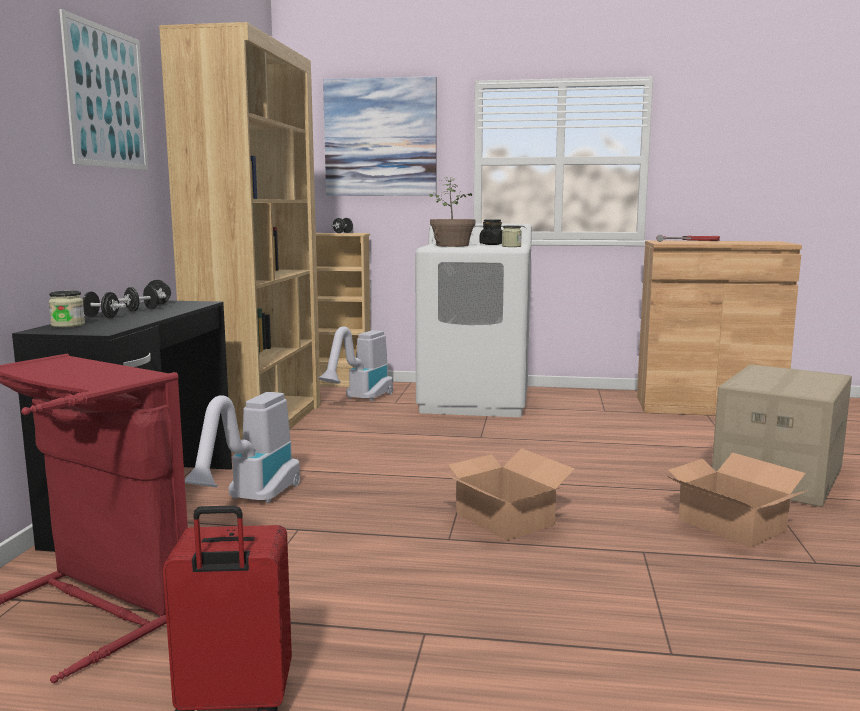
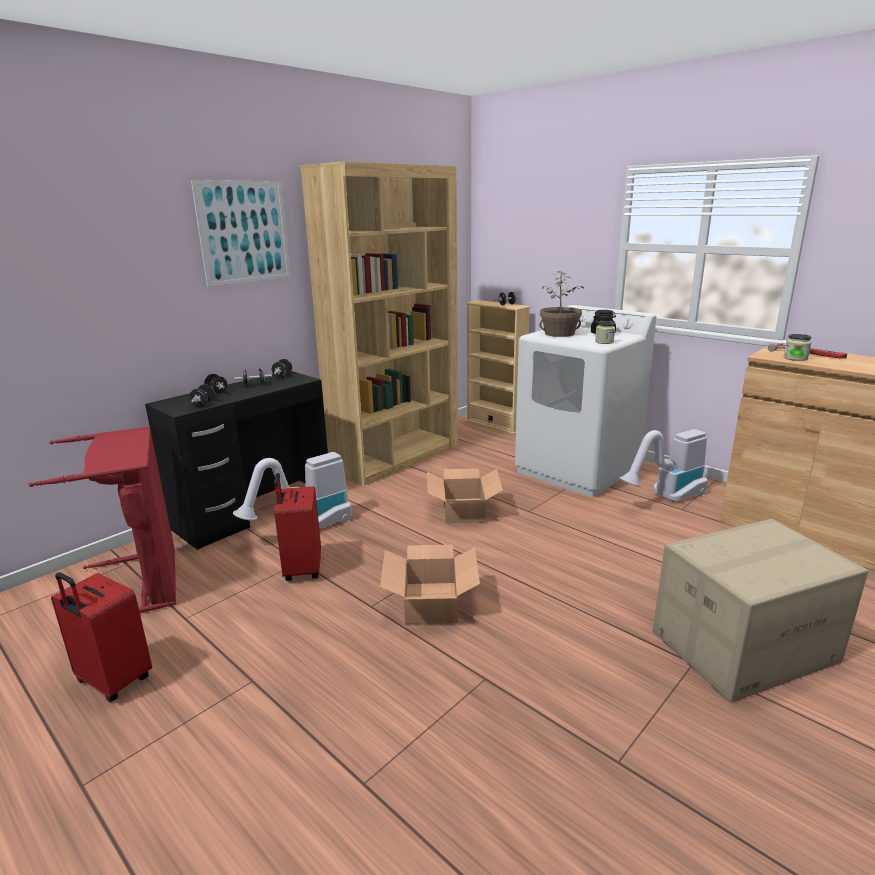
camera: 35 degrees right, 10 degrees up
(68, 325) = (184, 398): jar -> jar (795, 358)
(117, 325) = (204, 404): none -> black dumbbell
(312, 534) = (301, 569): none -> red suitcase
(360, 400) = (492, 447): vacuum cleaner -> vacuum cleaner (666, 498)
(380, 137) = (544, 221): picture -> none
(731, 524) = (603, 684): cardboard box -> cardboard box (464, 510)

